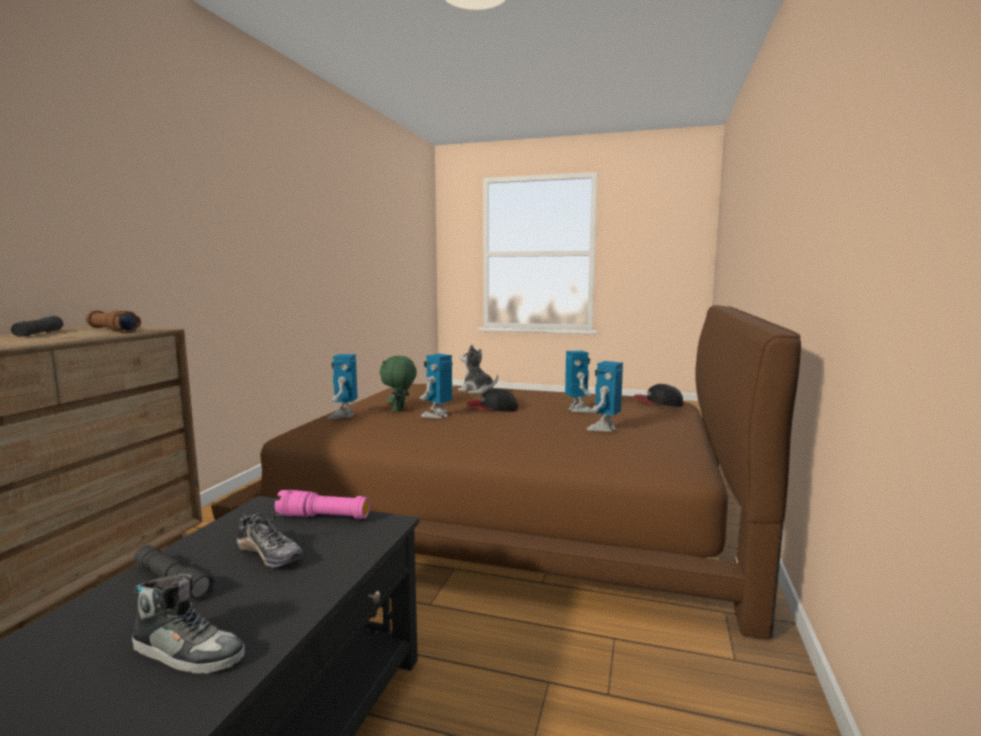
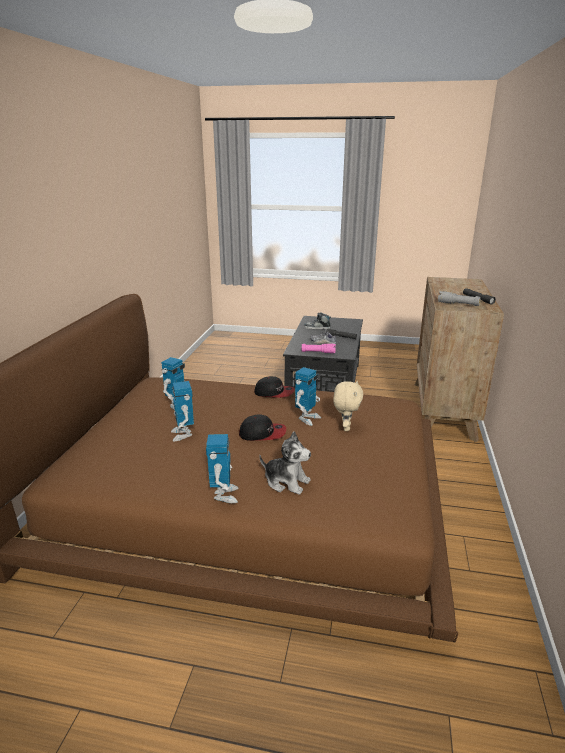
camera: 175 degrees right, 15 degrees up
(113, 331) = (458, 304): brown flashlight -> grey flashlight
(344, 415) = (385, 417): toy robot -> toy robot (224, 495)
(399, 410) = (345, 427): green plush toy -> beige plush toy
(657, 402) = (90, 456): cap -> cap (274, 392)

